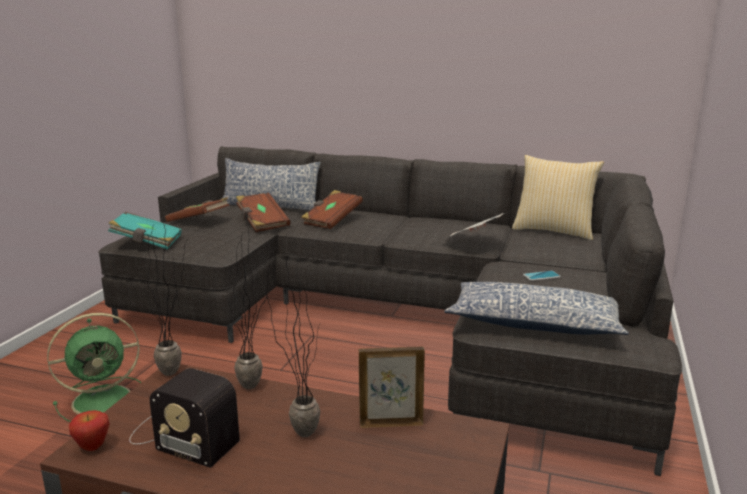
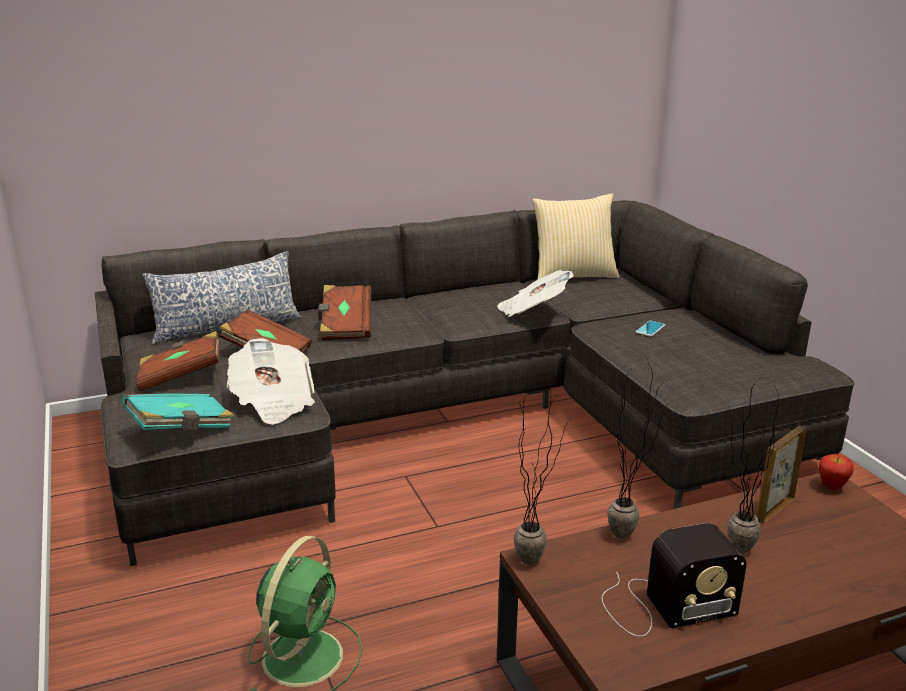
camera: 40 degrees left, 5 degrees up
(93, 447) = (619, 659): apple -> apple (831, 487)
(212, 245) = (273, 402): none -> newspaper
(533, 323) = (724, 377): pillow -> none

